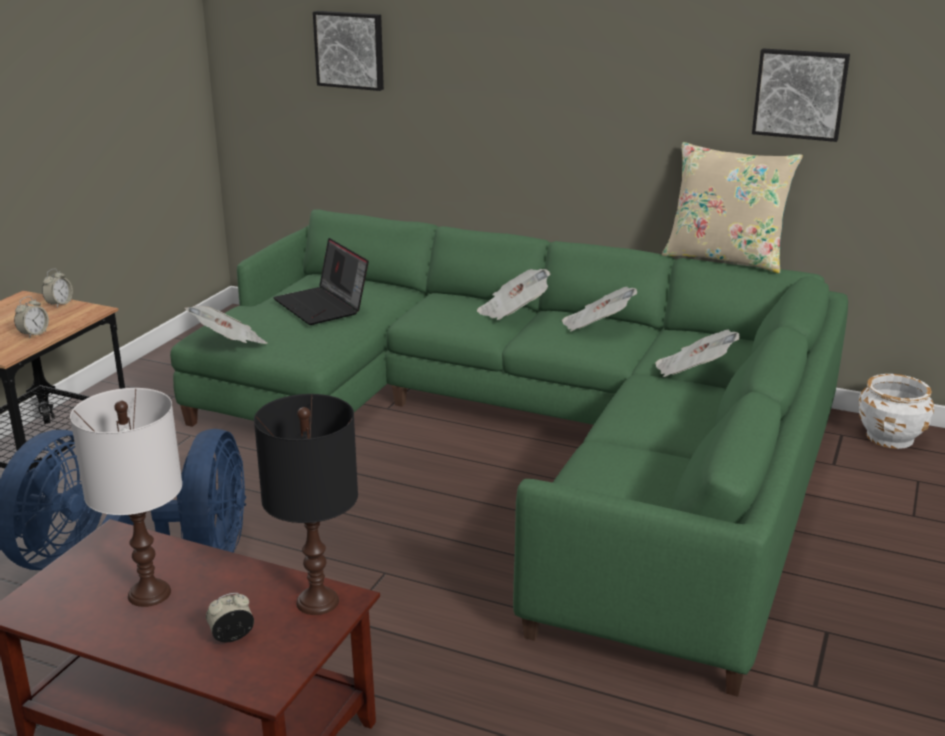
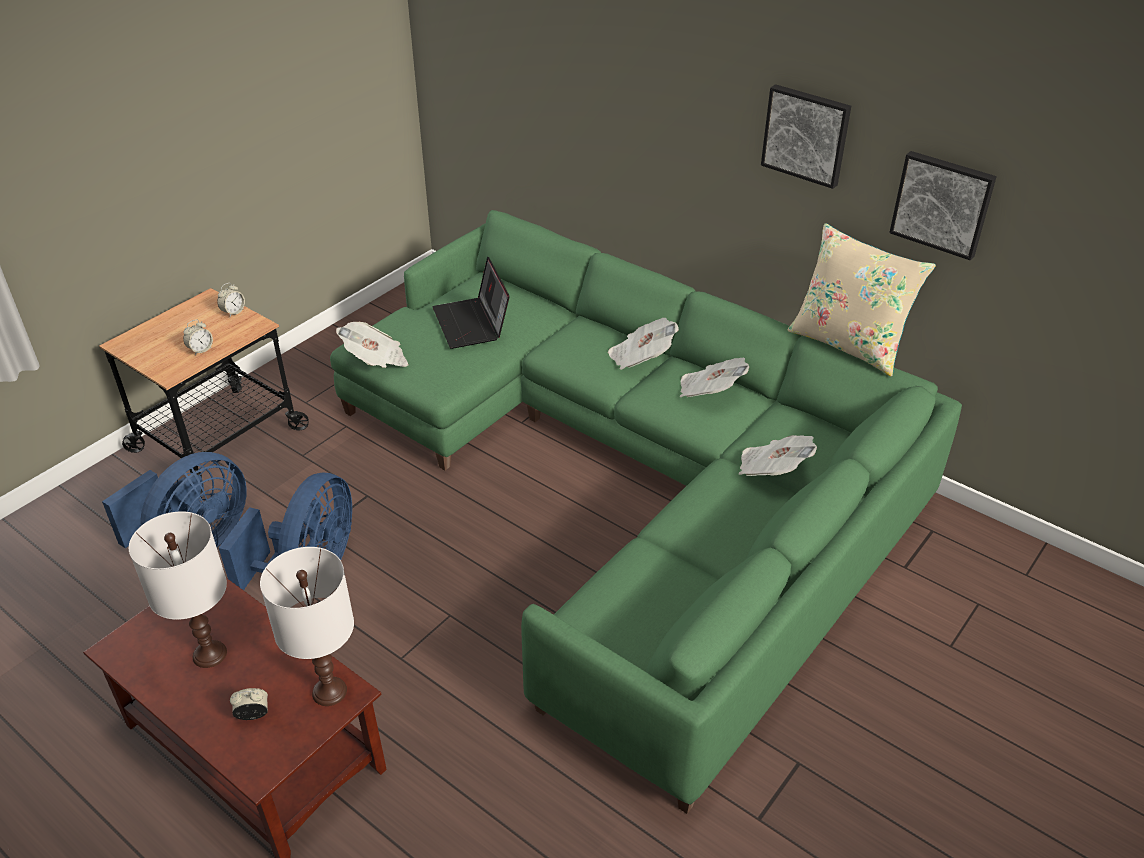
camera: 15 degrees right, 15 degrees up
(317, 602) = (329, 692): black table lamp -> white table lamp
(350, 50) = (531, 64): picture -> picture (806, 135)
(890, 437) = (979, 543): white planter -> none

